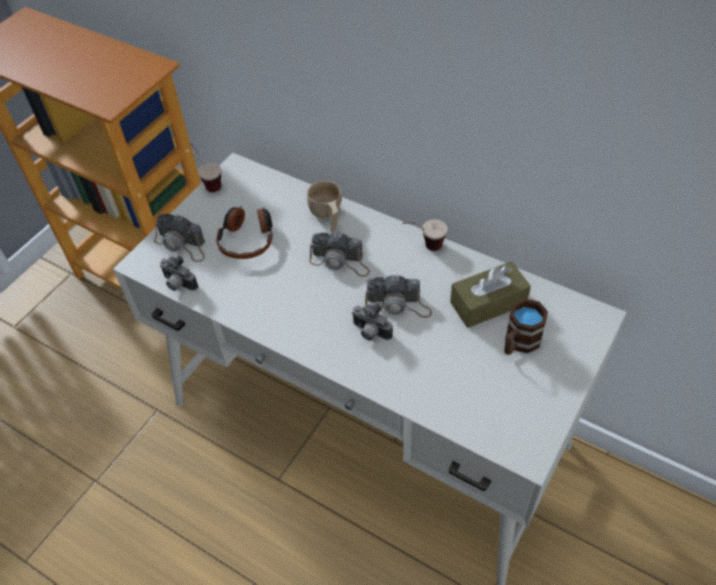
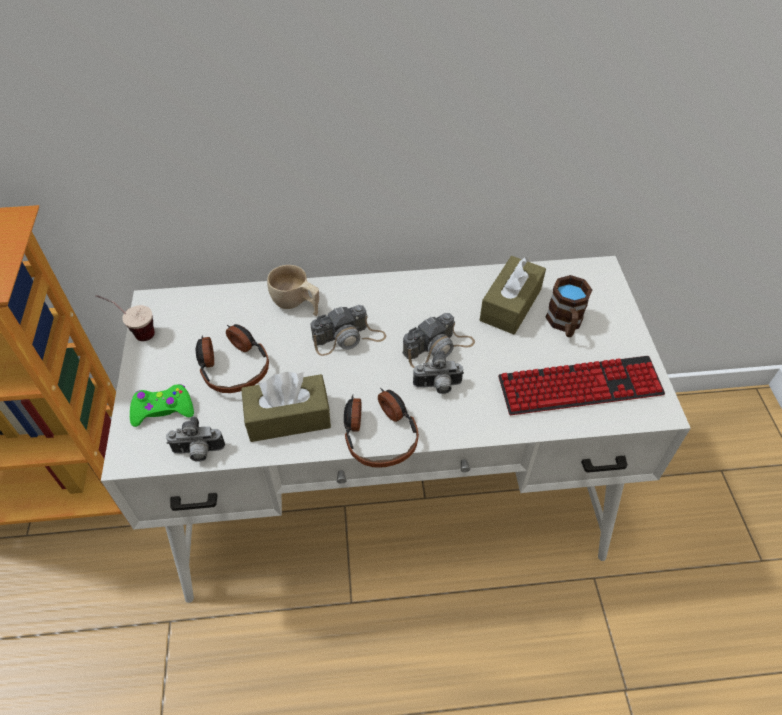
camera: 40 degrees left, 0 degrees up
(182, 244) = (163, 409): camera -> green game controller
(250, 294) = (288, 417): none -> brown tissue box
(298, 341) = (379, 434): none -> headphones
(423, 247) = (412, 286): cup -> none
(480, 398) = (580, 387): none -> keyboard

